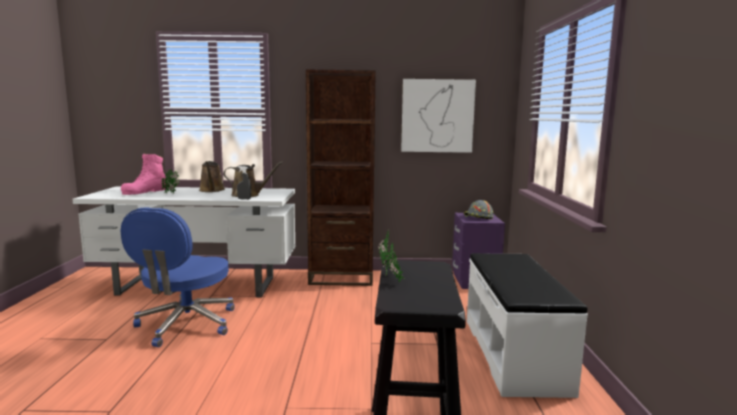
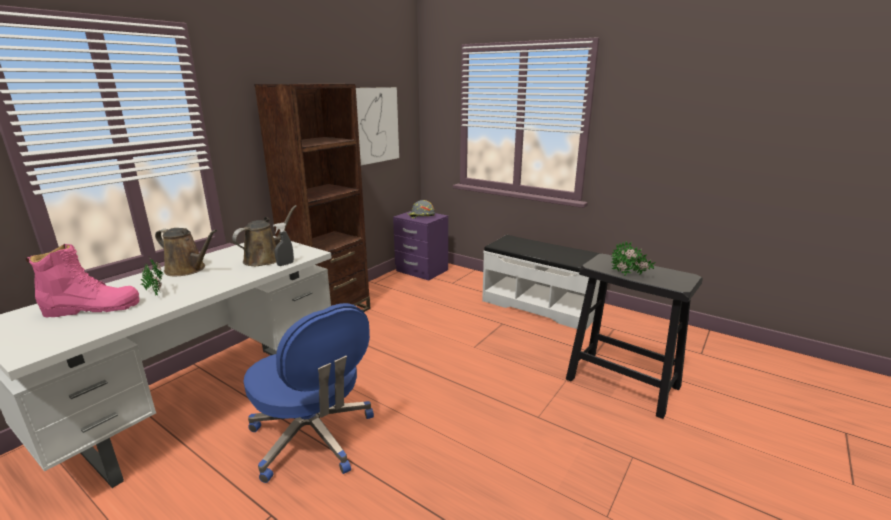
camera: 55 degrees left, 10 degrees up
(145, 192) = (93, 308): pink boot -> pink boot turned 75 degrees counterclockwise

